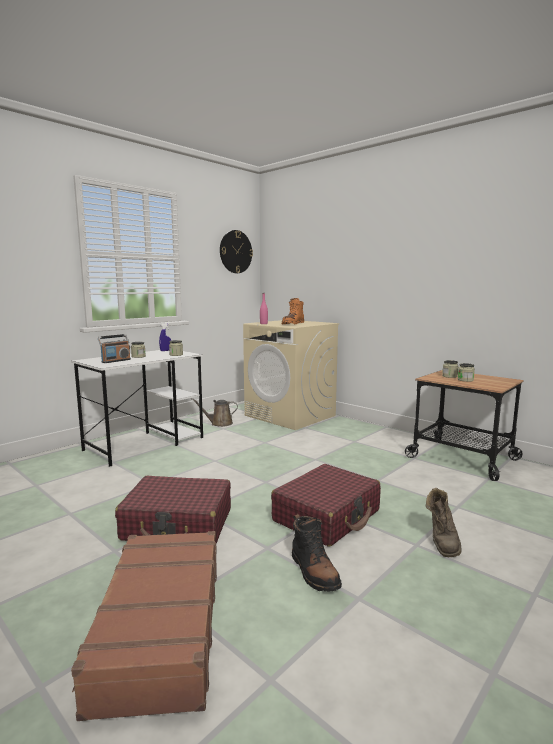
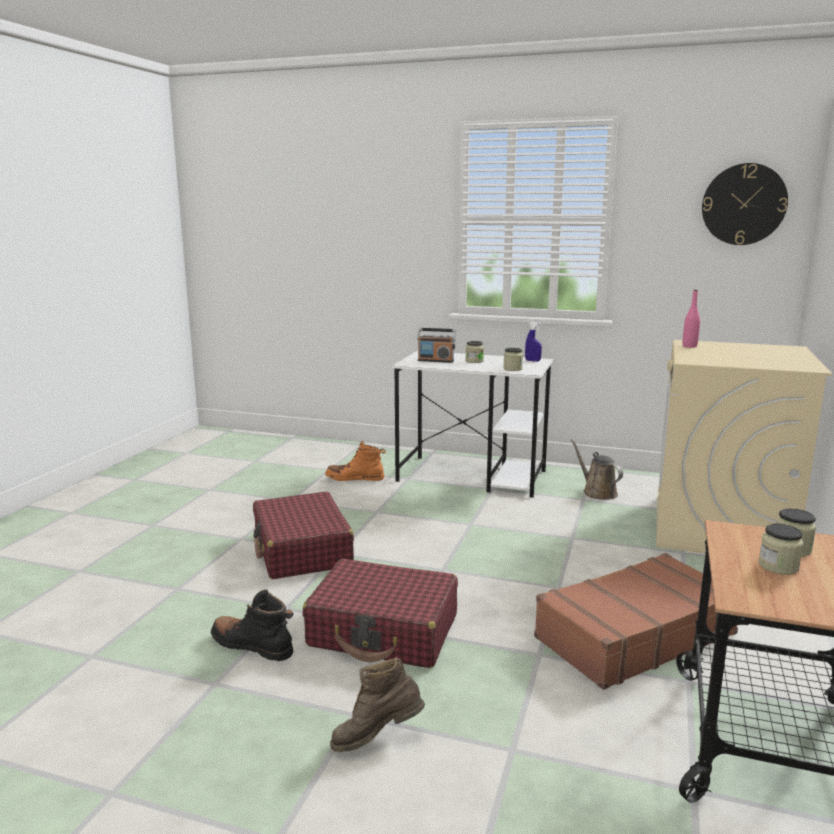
camera: 65 degrees right, 5 degrees up
(159, 629) = (142, 591): brown suitcase -> brown suitcase (634, 635)
(293, 324) = (725, 357): orange boot -> orange boot (355, 478)
(314, 572) = (252, 646): black boot -> black boot turned 75 degrees clockwise

